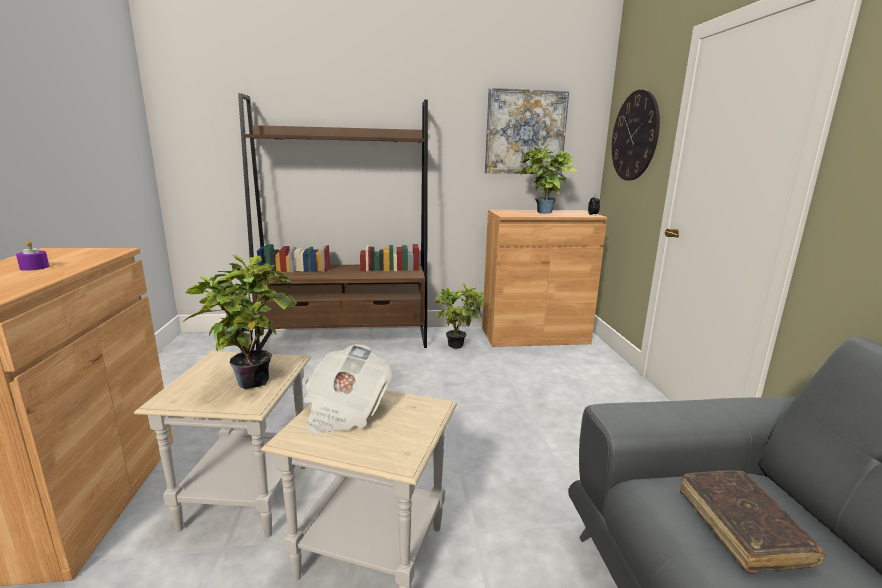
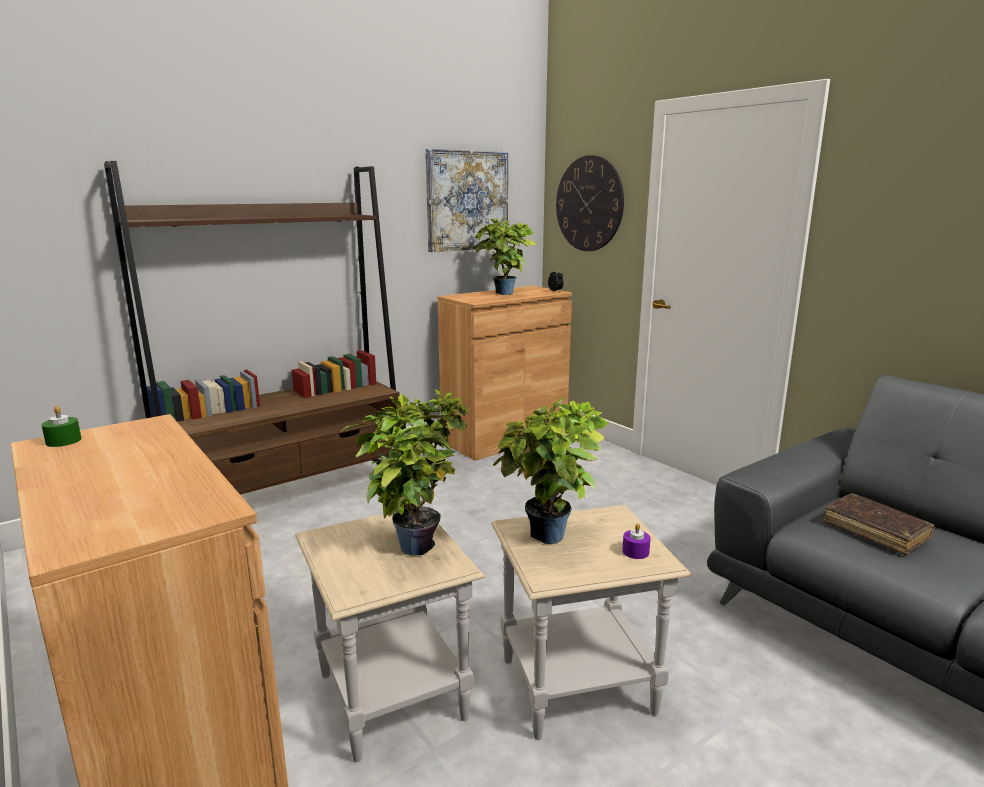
camera: 30 degrees left, 0 degrees up
(34, 267) = (122, 466): purple candle -> purple candle (635, 552)
(58, 251) = (63, 441): none -> green candle
(345, 410) = (551, 541): newspaper -> potted plant

